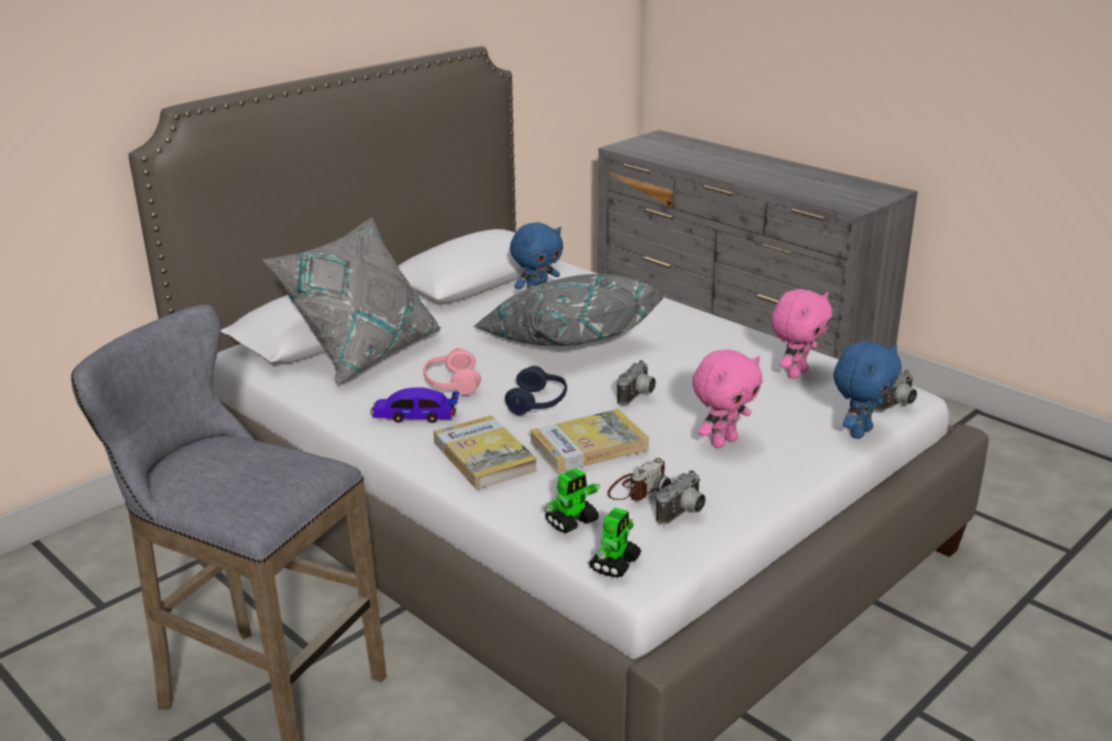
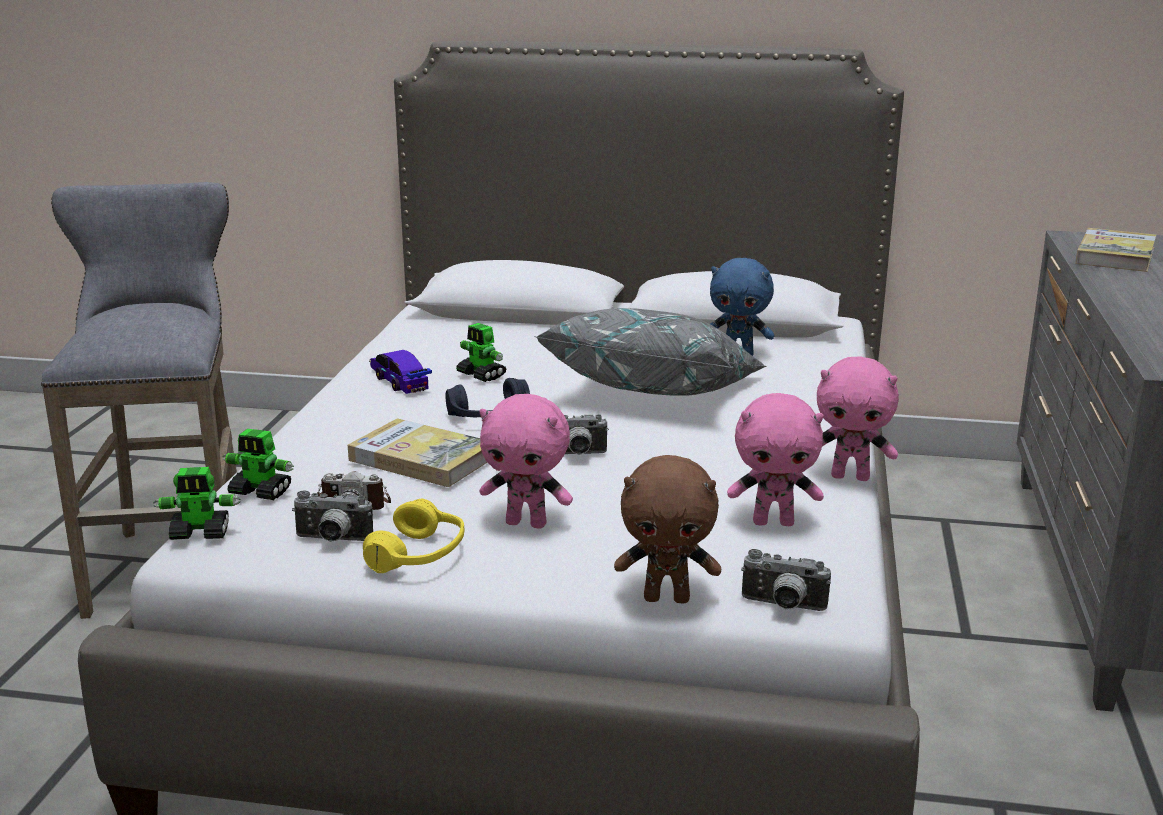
camera: 55 degrees right, 5 degrees down
(363, 352) = (497, 331): grey pillow -> none
(451, 383) = (481, 375): pink headphones -> toy robot
(484, 456) = (353, 426): book -> book (1115, 255)
(737, 489) = (418, 555): none -> yellow headphones
(758, 334) = (851, 477): none -> pink plush toy
(859, 432) = (667, 598): blue plush toy -> brown plush toy

